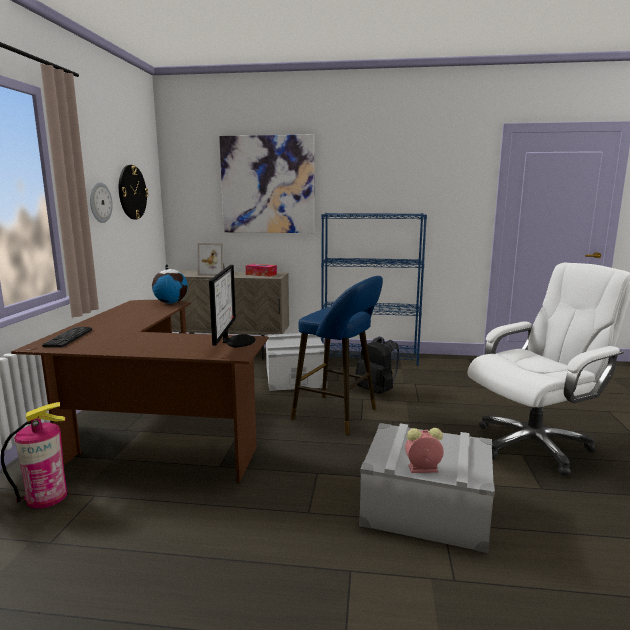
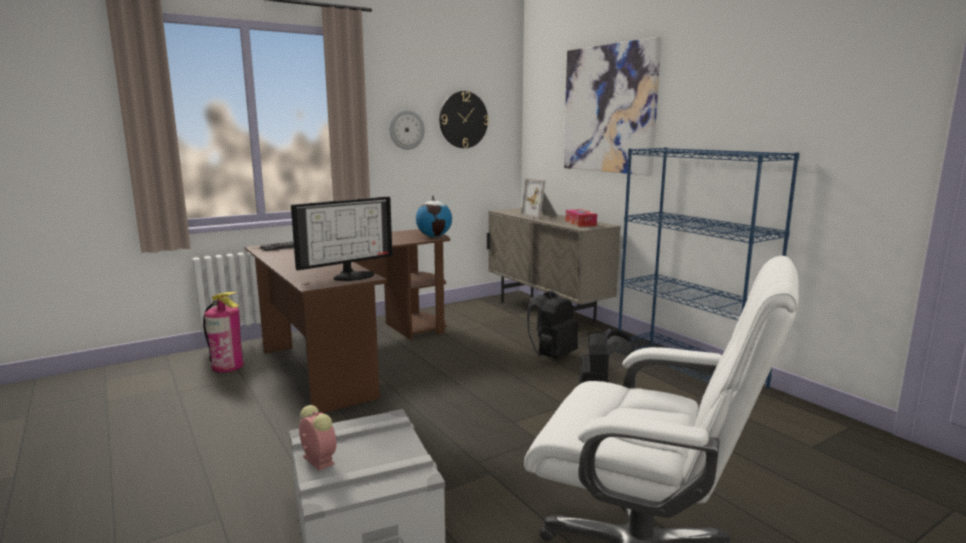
camera: 50 degrees right, 0 degrees up
(294, 376) = (552, 355): grey storage box -> black backpack
(339, 415) = (502, 408): blue stool -> none

